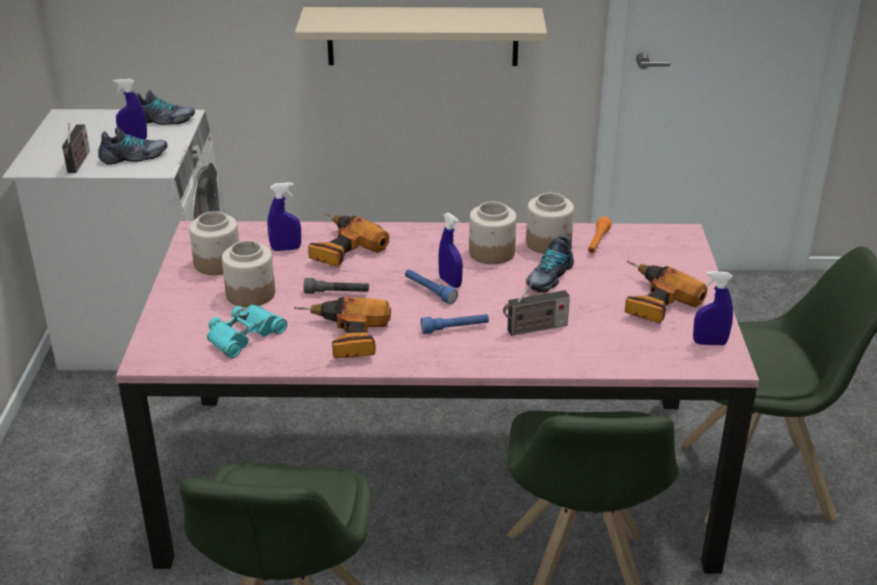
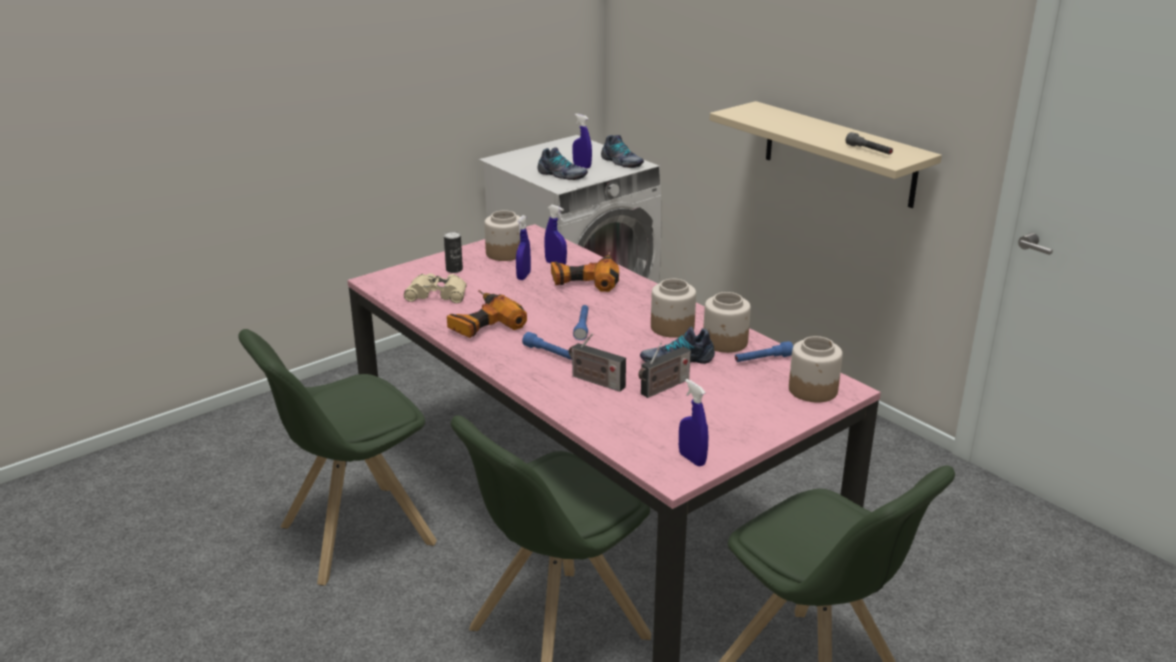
camera: 50 degrees right, 5 degrees down
(78, 163) = (528, 166): radio -> radio (663, 388)
(205, 304) = (454, 270): none -> can
(244, 336) = (437, 294): turquoise binoculars -> beige binoculars
(251, 294) = (486, 276): jar -> jar (813, 390)
(337, 293) = (529, 300): grey flashlight -> grey flashlight (869, 151)
(450, 282) = (606, 329): blue spray bottle -> blue spray bottle (523, 276)
(597, 242) = (763, 360): orange flashlight -> blue flashlight
(652, 302) = (712, 413): power drill -> none

